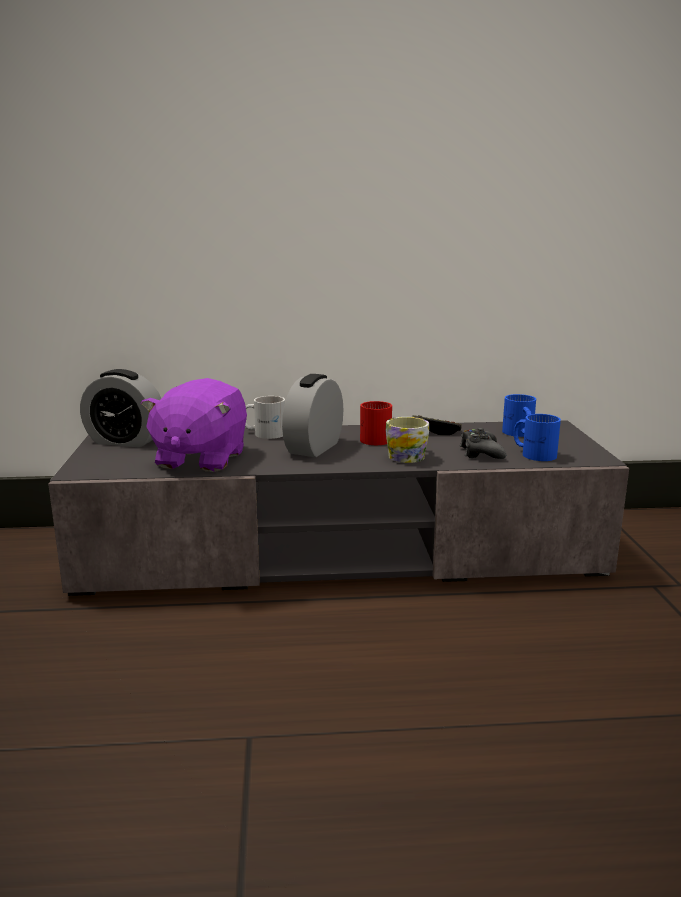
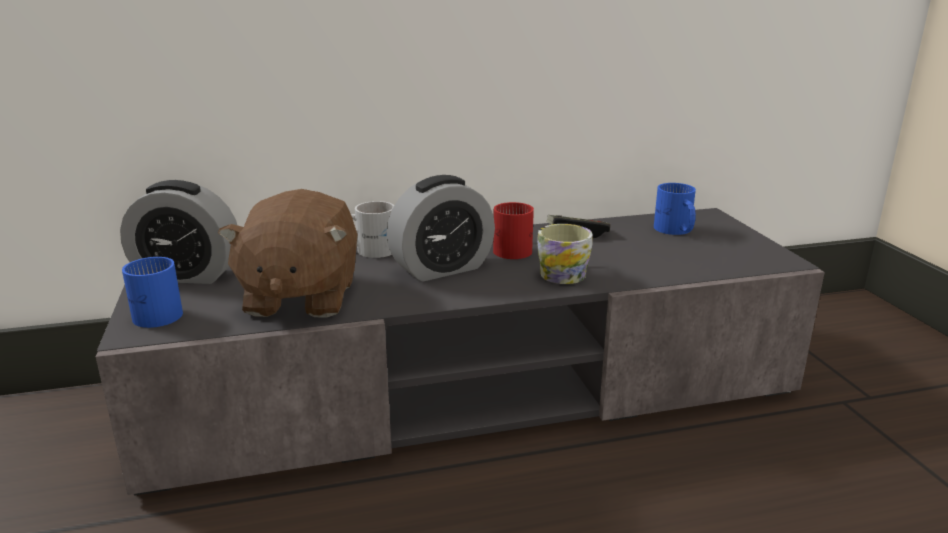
camera: 10 degrees left, 5 degrees up
(200, 459) = (300, 297): purple plush toy -> brown plush toy
(314, 448) = (442, 268): alarm clock -> alarm clock turned 135 degrees counterclockwise
(481, 453) = (647, 262): black game controller -> none
(534, 453) = (708, 258): blue mug -> blue mug (154, 313)

